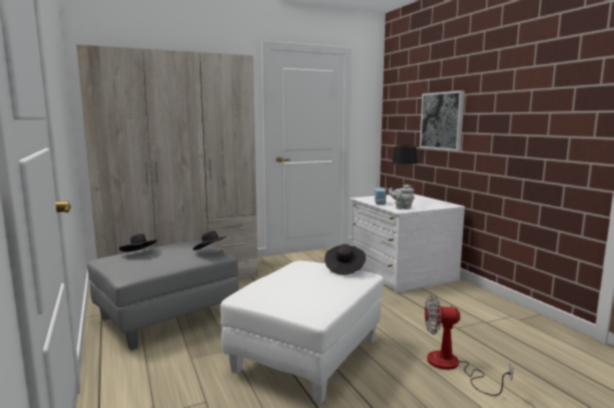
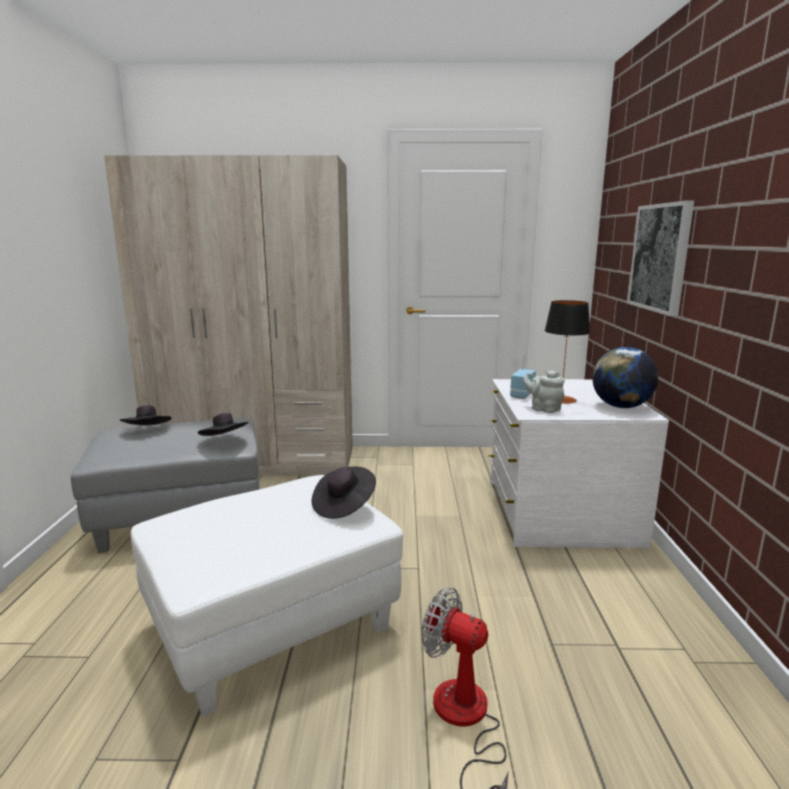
camera: 25 degrees right, 5 degrees up
(435, 203) = (621, 407): none -> globe

